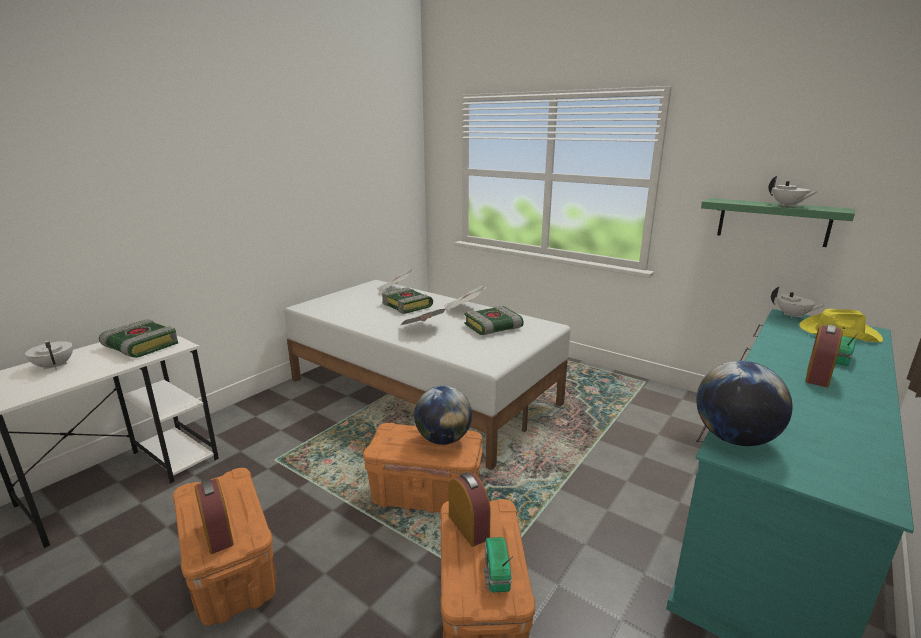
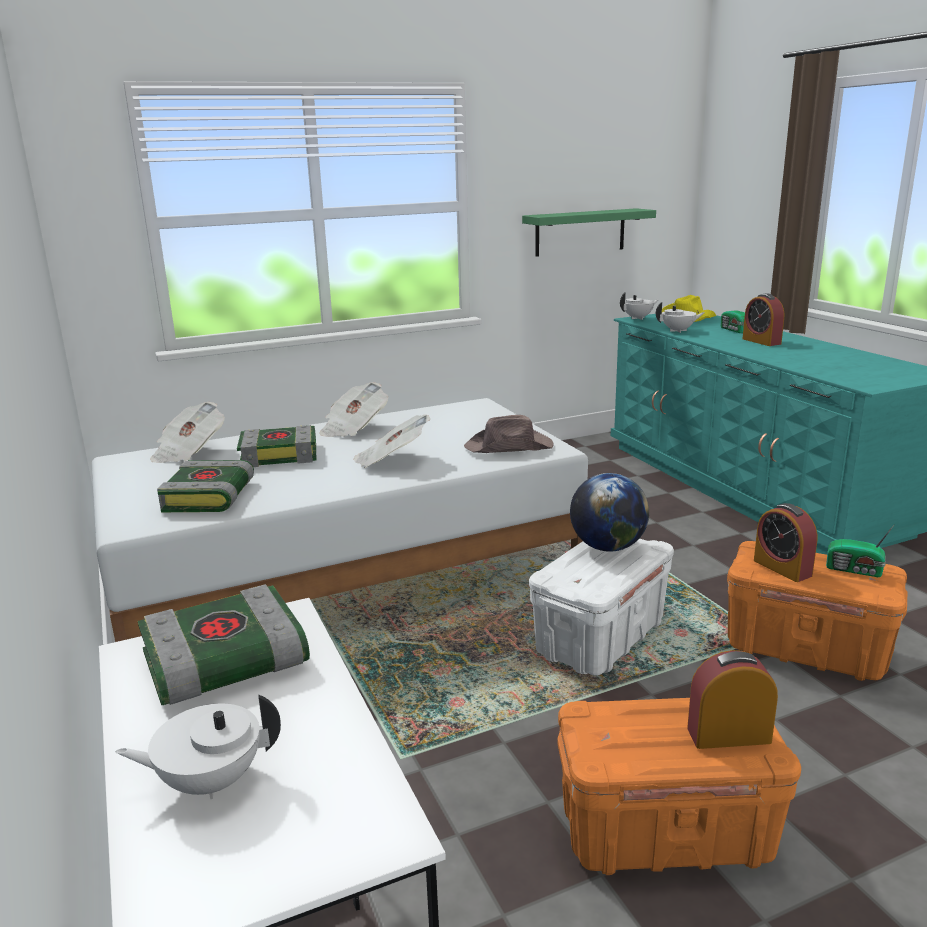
camera: 60 degrees left, 0 degrees up
(426, 495) = (600, 638): orange storage box -> white storage box
(468, 526) = (782, 568): alarm clock -> alarm clock turned 120 degrees counterclockwise
(477, 351) = (510, 447): none -> brown hat
(492, 327) = (444, 427): book -> book (210, 498)
(734, 438) = (850, 380): globe -> none
(788, 206) = (602, 211): white teapot -> white teapot (678, 331)

